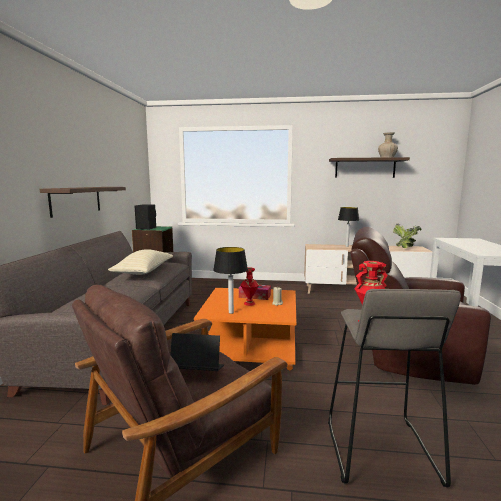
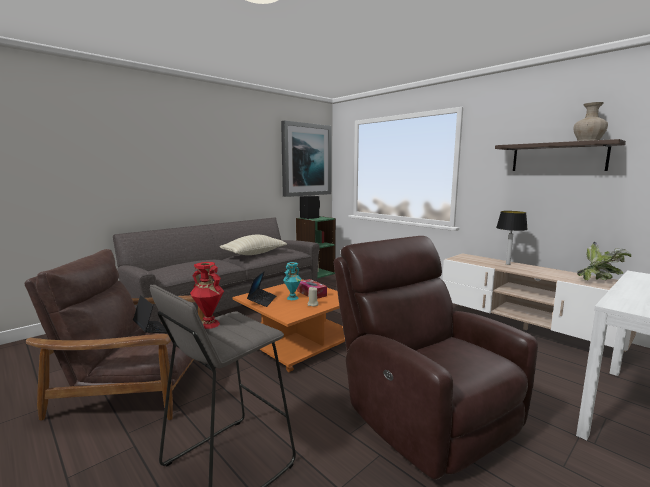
camera: 40 degrees right, 0 degrees up
(76, 200) = (225, 190): shelf -> none
(133, 165) = (306, 160): none -> picture
(230, 312) = (262, 300): table lamp -> laptop
(249, 303) = (292, 298): red vase -> turquoise vase

